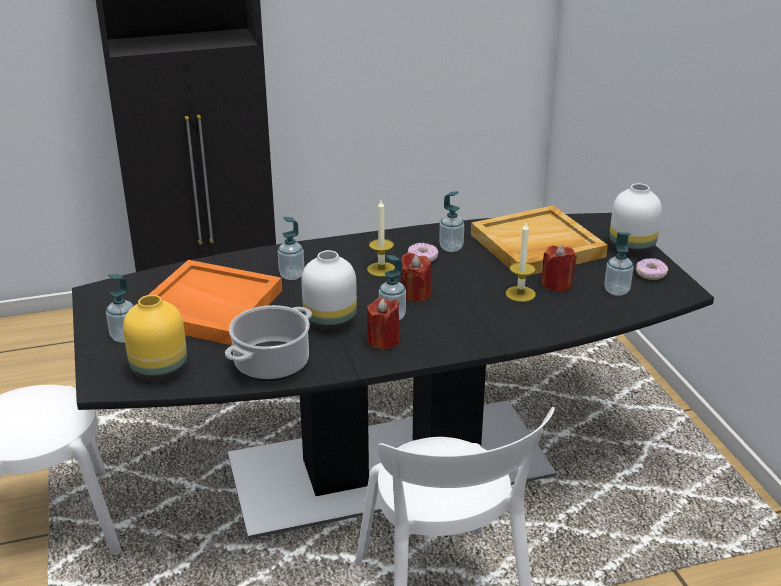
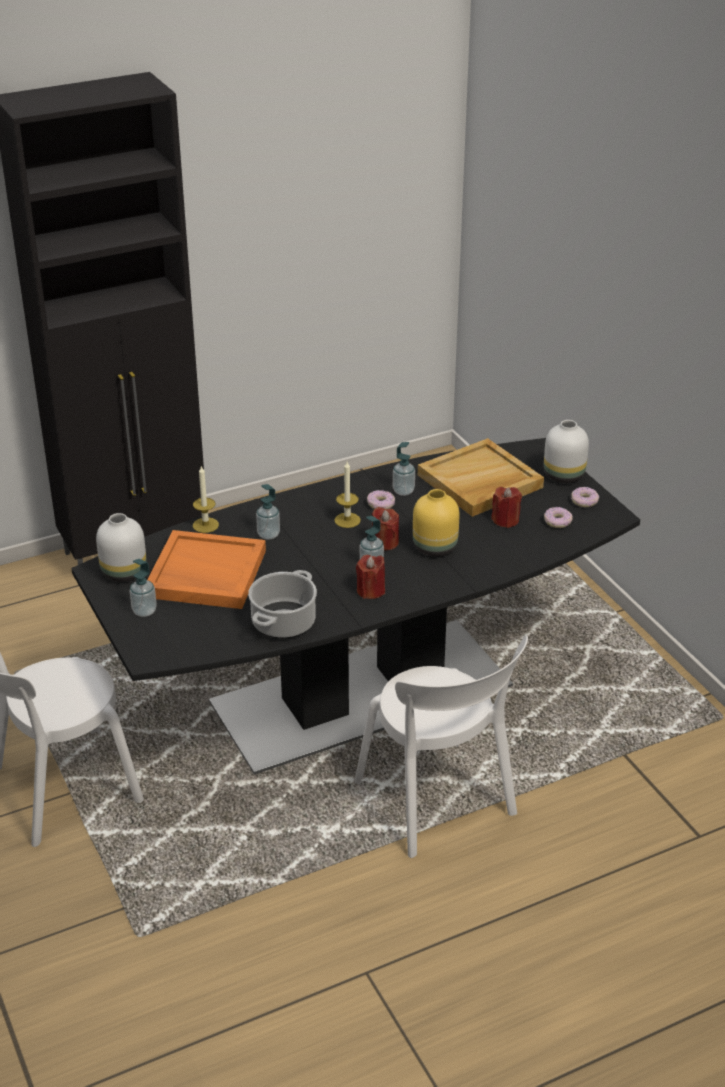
camera: 10 degrees left, 5 degrees up
(158, 371) = (188, 639): yellow vase -> yellow vase (434, 548)
(331, 322) = (320, 577): white vase -> white vase (125, 572)
(520, 294) = (476, 533): candle -> candle (205, 525)
(616, 291) = (557, 521): soap dispenser -> donut

